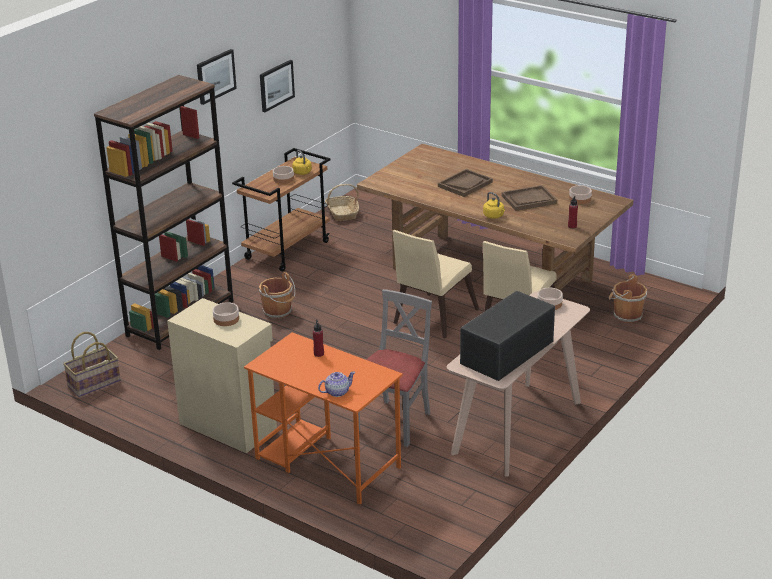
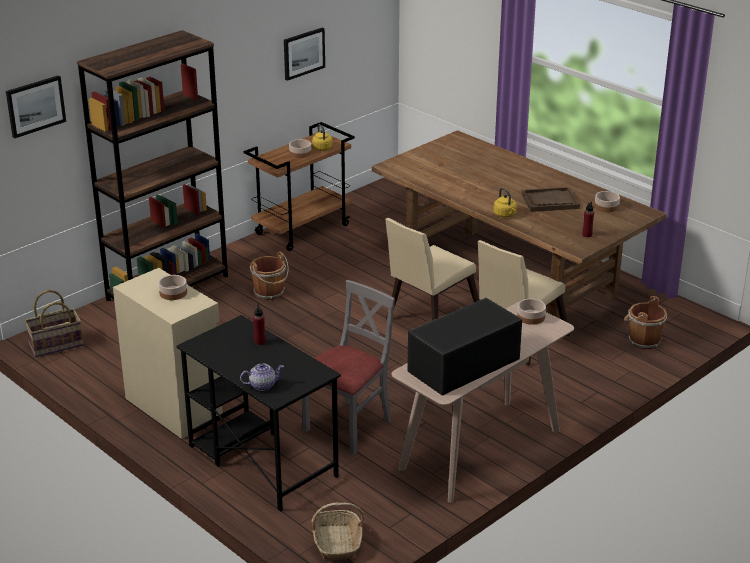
camera: 10 degrees right, 0 degrees up
(215, 76) = (229, 36): picture -> picture (35, 106)
(326, 462) = (261, 460): orange desk -> black desk
(342, 213) = (373, 197): basket -> basket (337, 542)
(465, 184) = (486, 178): brown tray -> none

